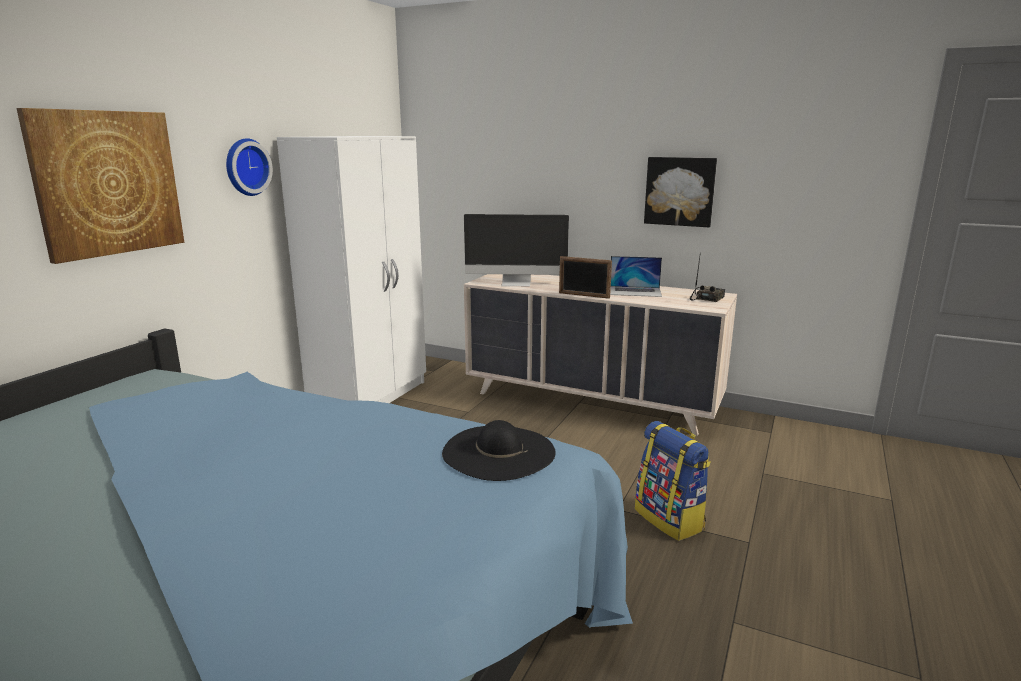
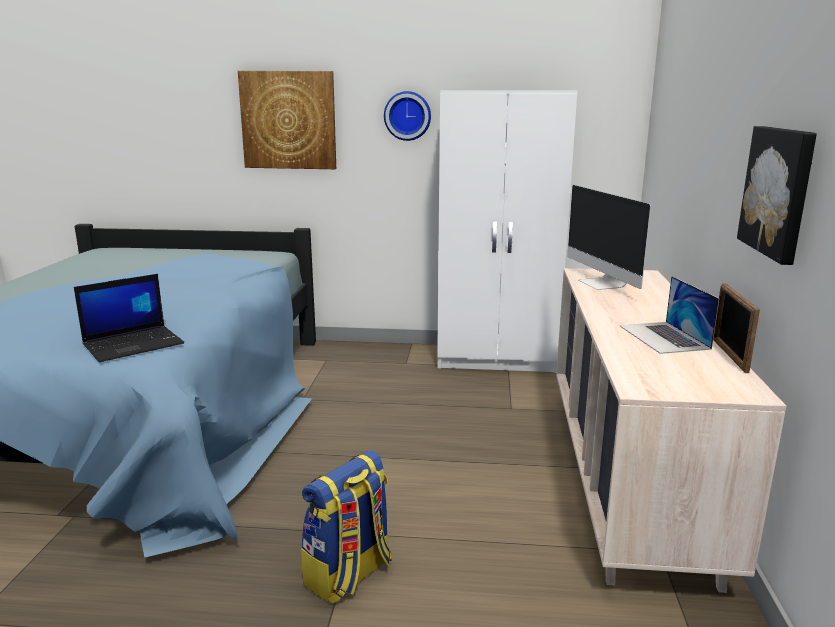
camera: 70 degrees right, 0 degrees up
(498, 452) = (134, 344): black hat -> laptop
(584, 295) = (593, 315): picture frame -> picture frame (729, 355)
(707, 298) = (700, 382): radio -> none

